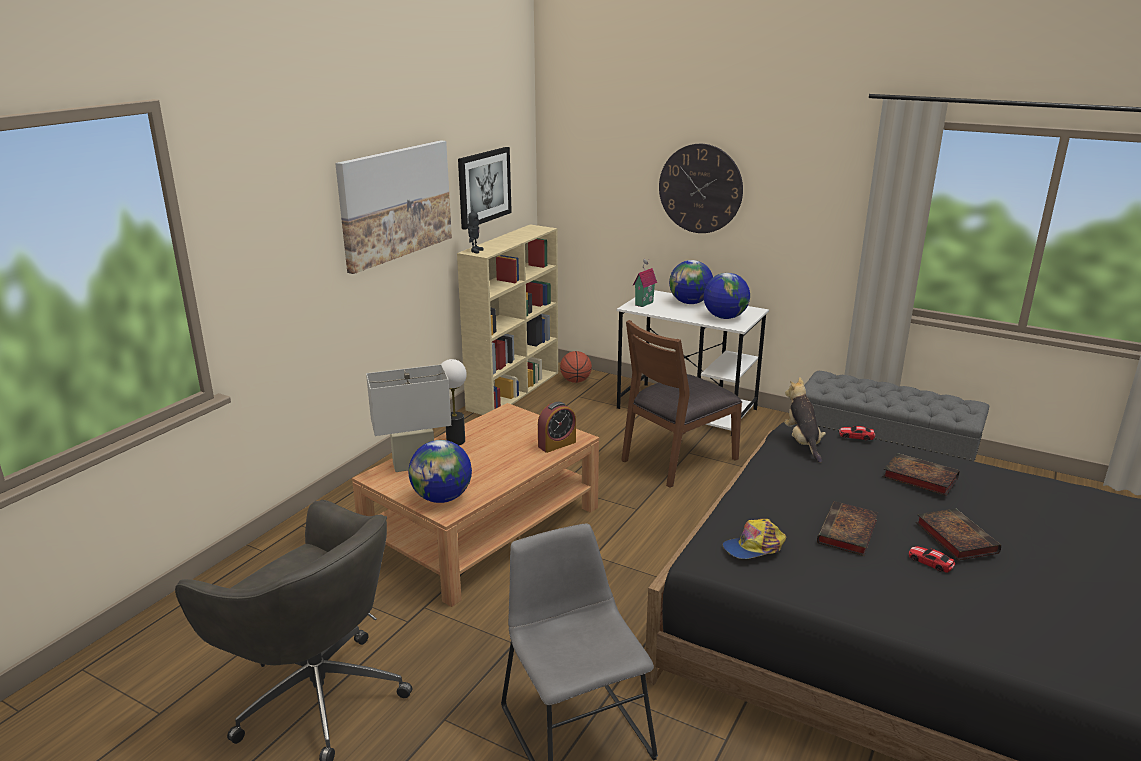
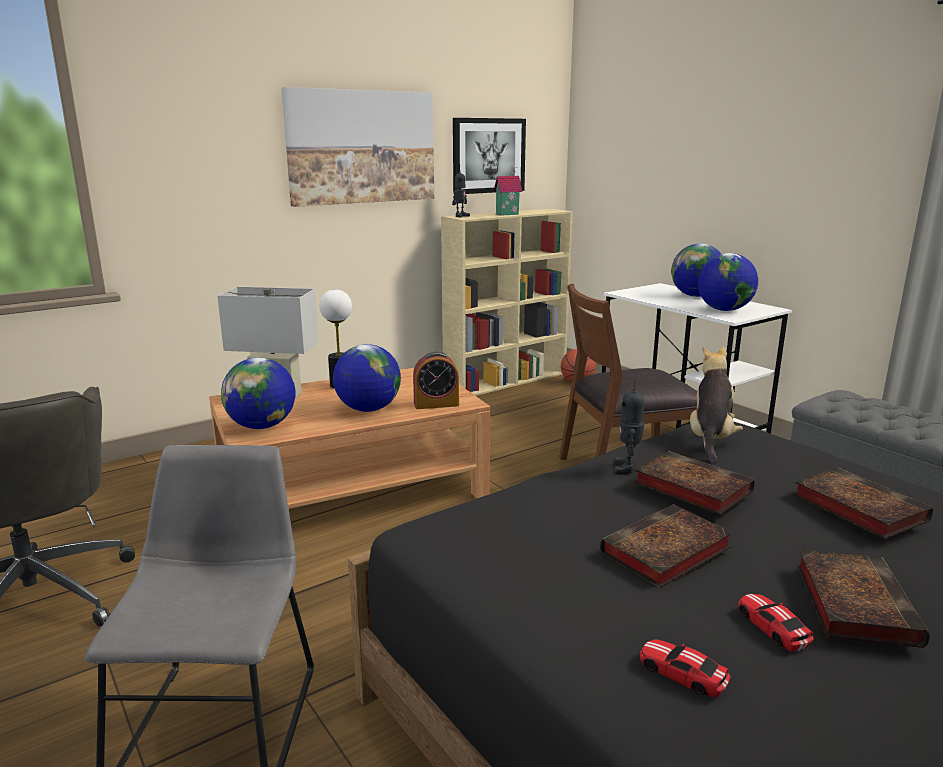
camera: 25 degrees right, 5 degrees down
(508, 461) = (368, 409): none -> globe
(643, 303) = (639, 291): toy house -> toy house (507, 214)
(700, 188) = (724, 160): wall clock -> none
(754, 547) = (499, 536): cap -> none
(776, 479) = (626, 468): none -> toy robot
(825, 485) = (689, 487): none -> book
(856, 436) = (800, 444): toy car -> toy car (682, 674)

